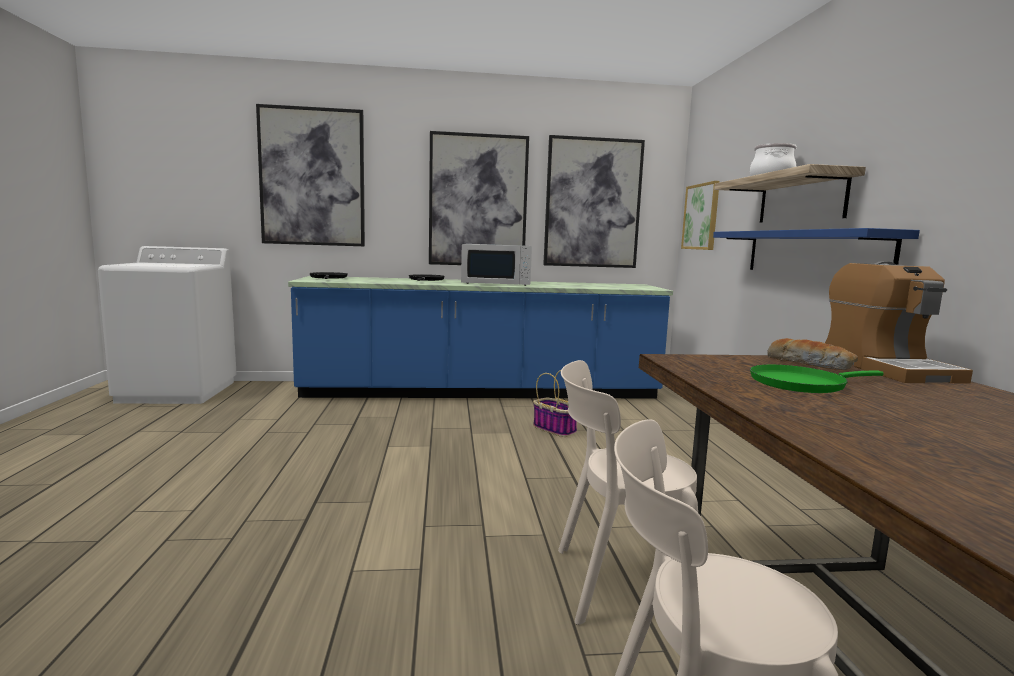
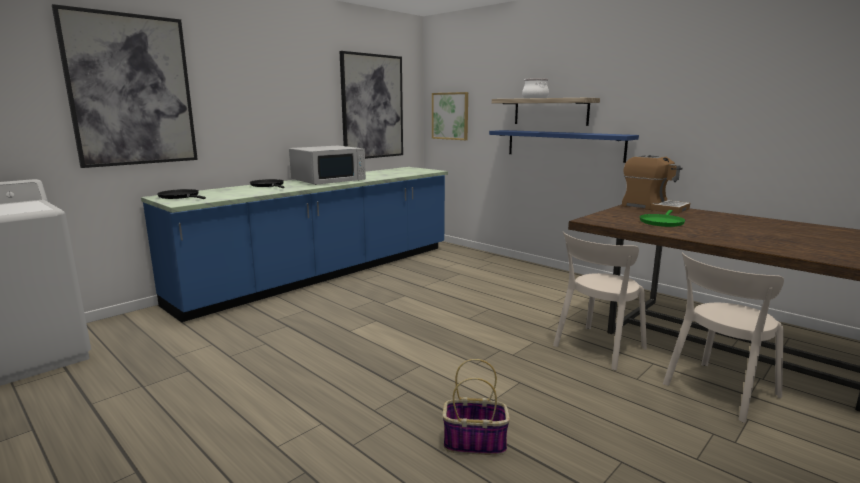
camera: 40 degrees left, 5 degrees up
(478, 201) = (291, 109): picture -> none
(555, 429) = (425, 285): basket -> basket (475, 443)
(810, 364) = (631, 211): bread -> none

